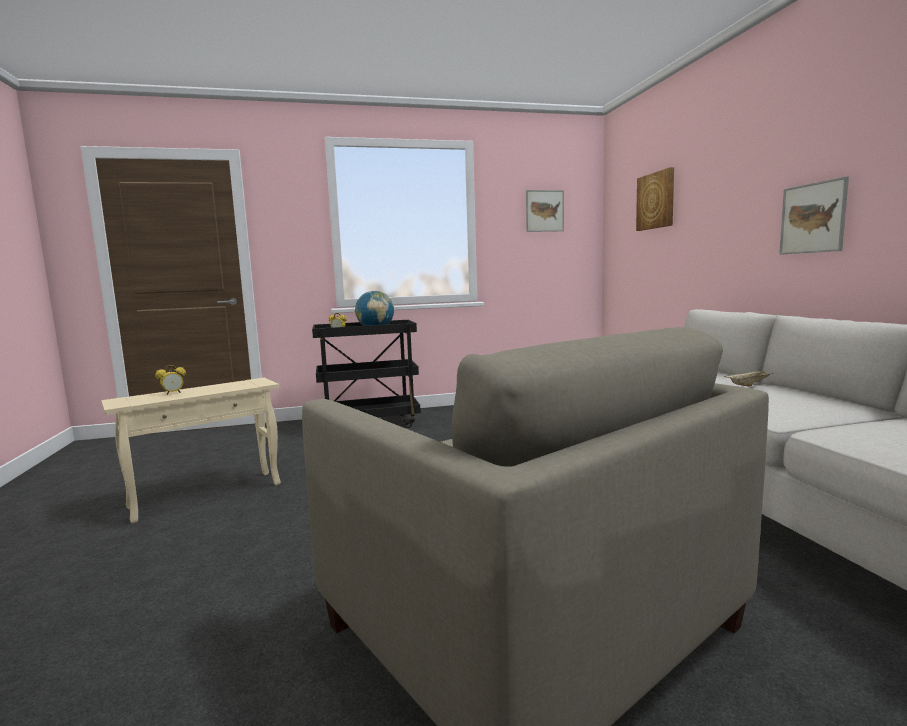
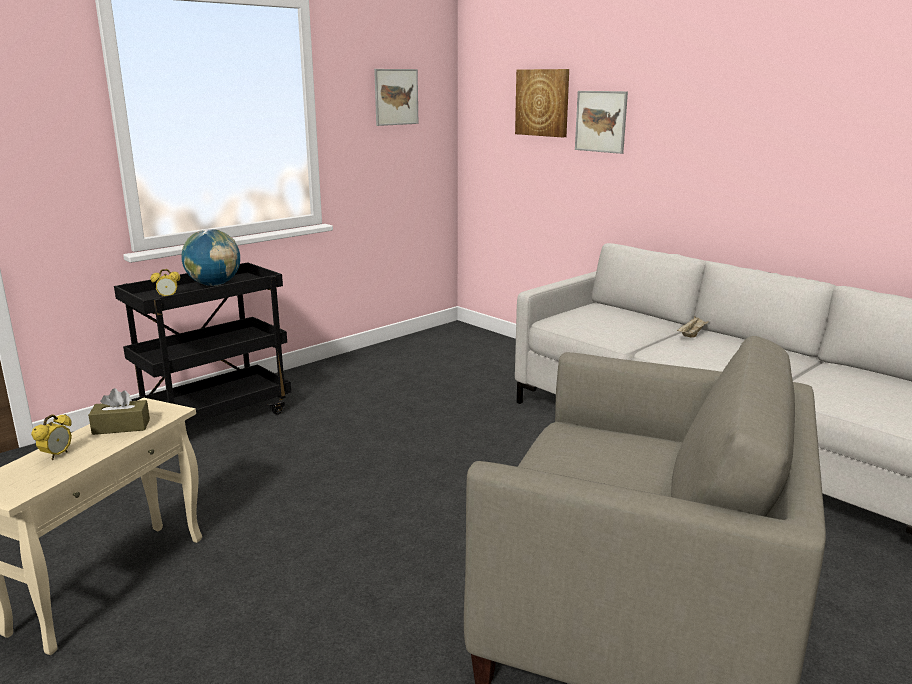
camera: 30 degrees left, 10 degrees up
(226, 386) = (121, 427): none -> brown tissue box
(812, 218) = (733, 164): picture -> picture (601, 121)

